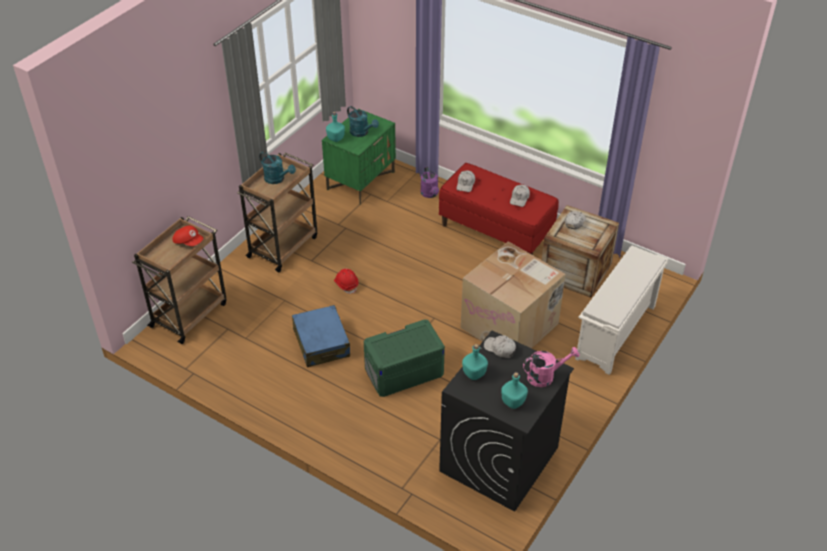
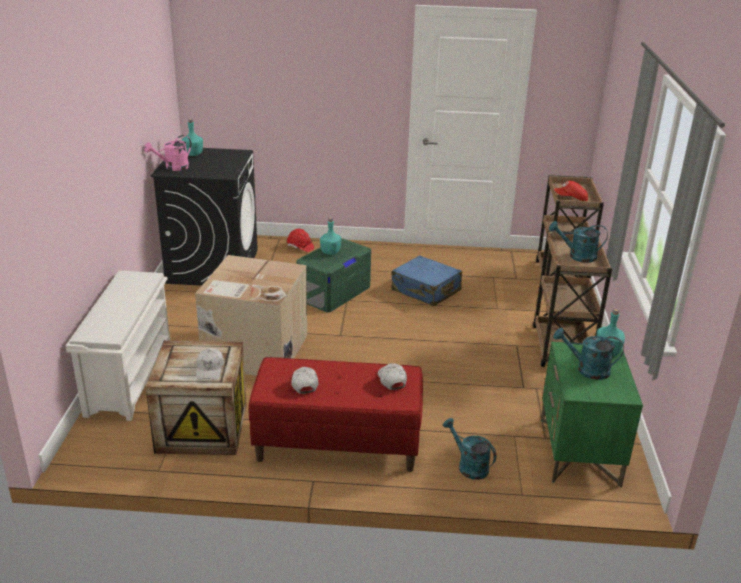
camera: 150 degrees right, 15 degrees down
(346, 284) = (456, 336): red hard hat -> red hard hat (300, 247)
(430, 194) = (468, 466): purple watering can -> turquoise watering can
(474, 374) = (233, 159): turquoise bottle -> turquoise bottle (330, 252)
(500, 349) = (220, 172): white cap -> none

